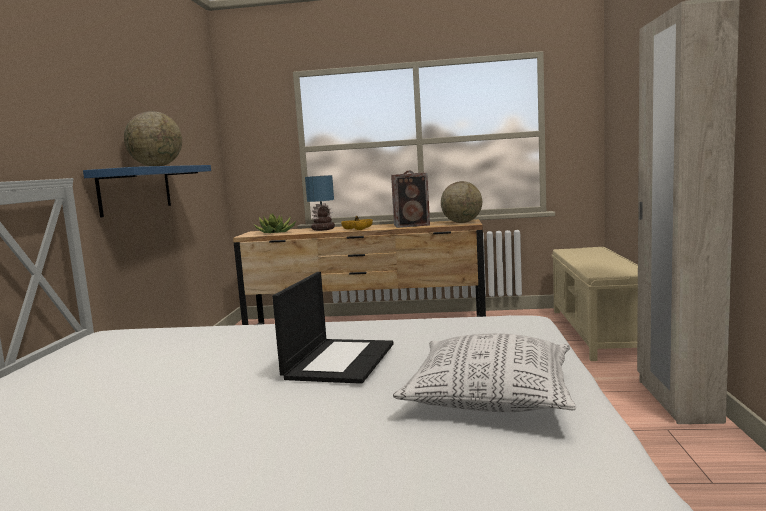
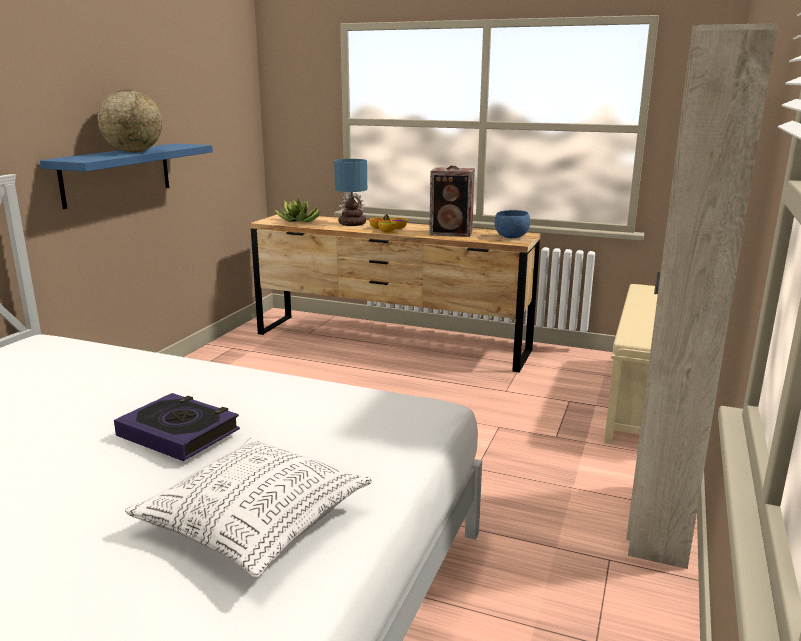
camera: 15 degrees right, 10 degrees up
(339, 360) = (179, 433): laptop -> book
(462, 222) = (511, 237): globe -> blue bowl

